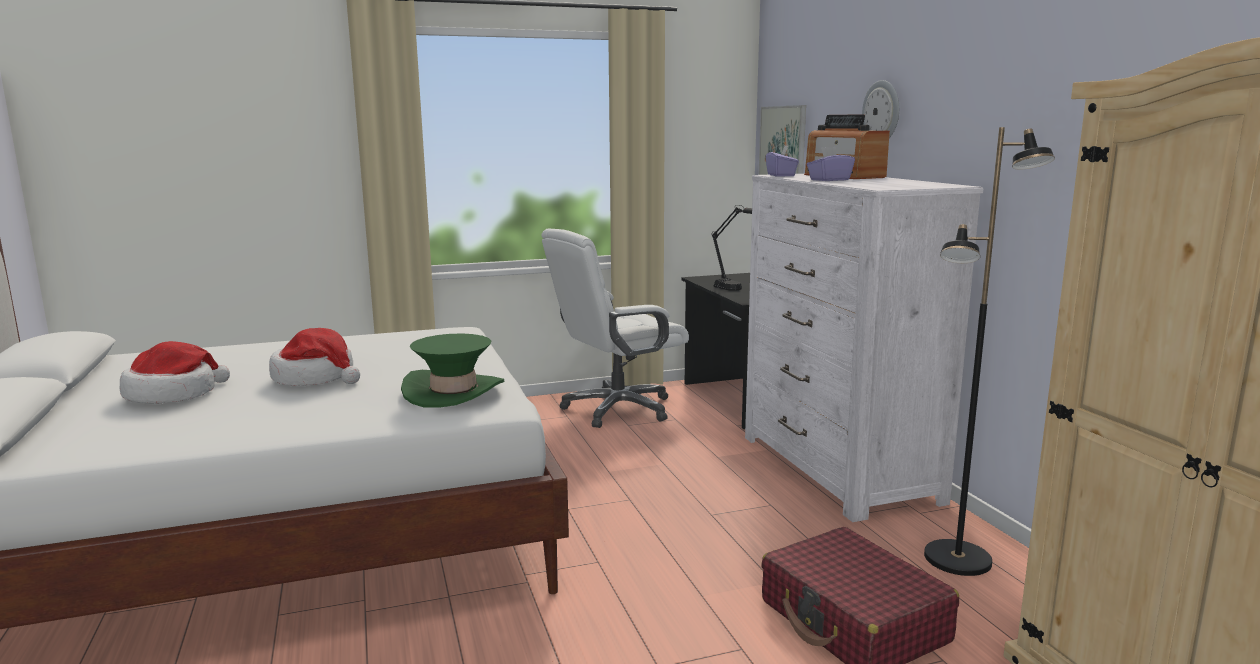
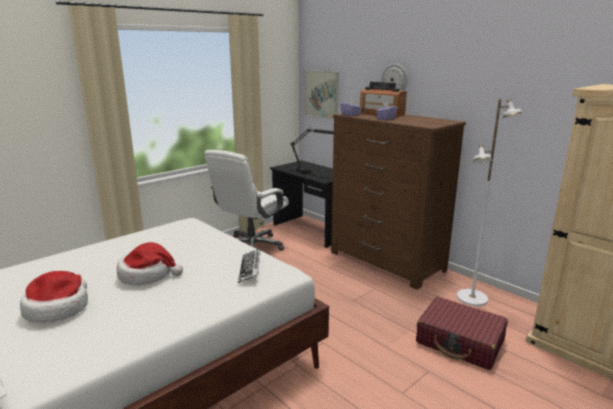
camera: 25 degrees left, 5 degrees up
(453, 391) = (250, 269): green hat -> keyboard
(837, 468) = (386, 261): white dresser -> brown dresser
(958, 560) = (472, 298): black floor lamp -> white floor lamp

